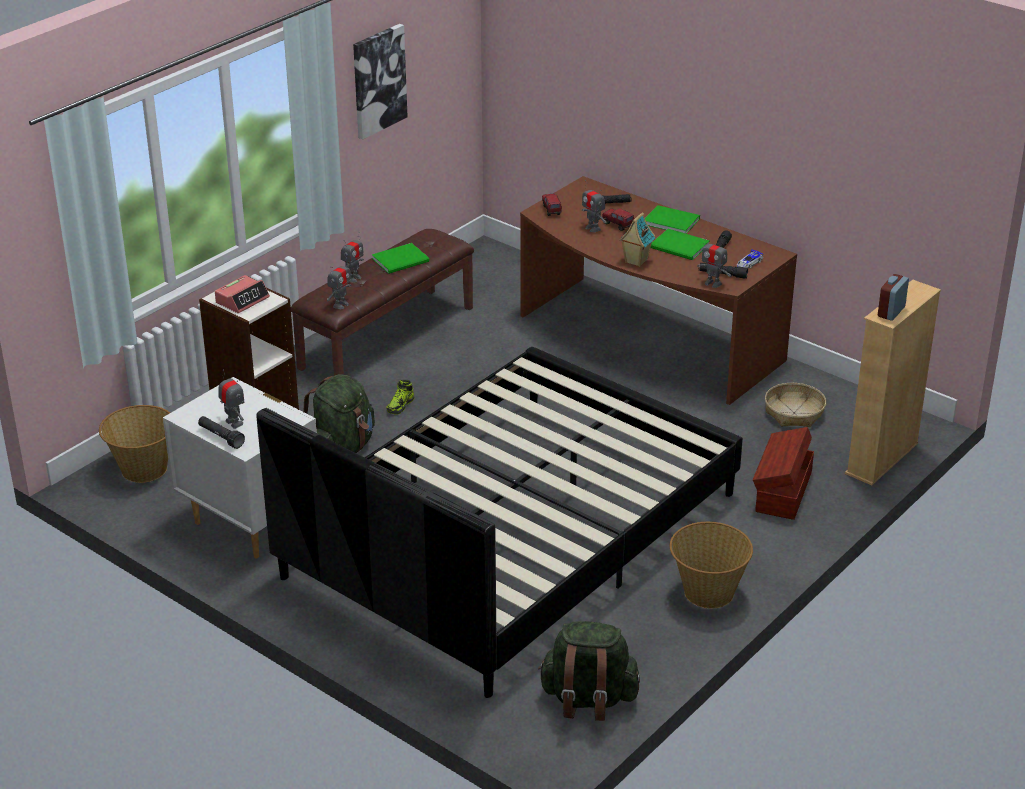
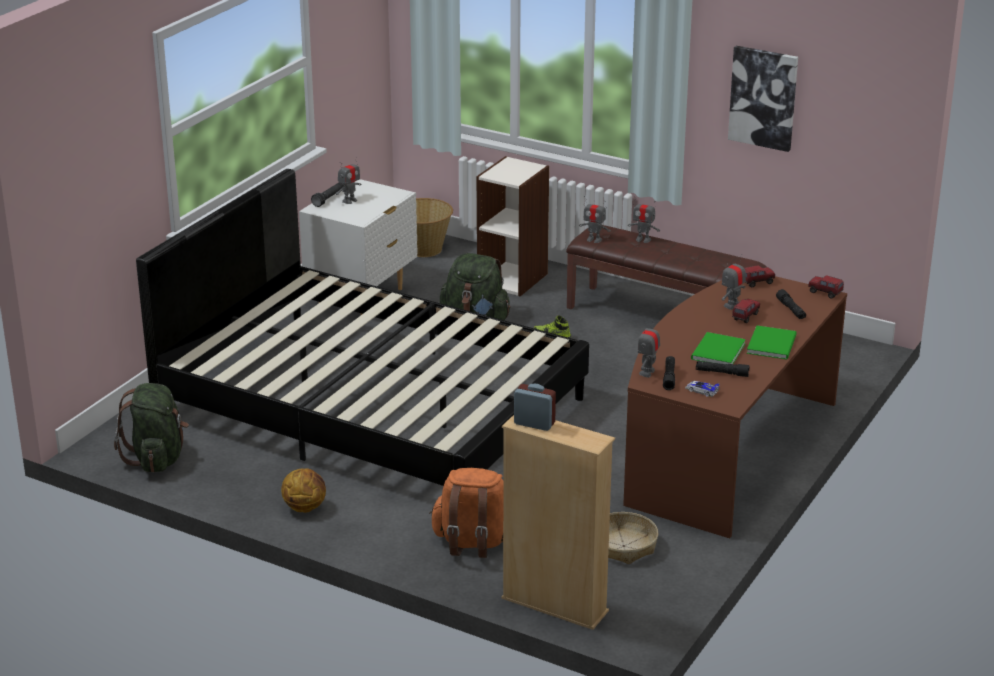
camera: 80 degrees right, 5 degrees down
(242, 300) = (510, 170): alarm clock -> none
(402, 260) = (687, 256): green book -> none
(581, 185) = (825, 293): none -> toy truck
(635, 261) = (673, 330): toy house -> none
(707, 592) = (305, 507): basket -> basketball
(782, 492) = (474, 543): brown storage box -> orange backpack

